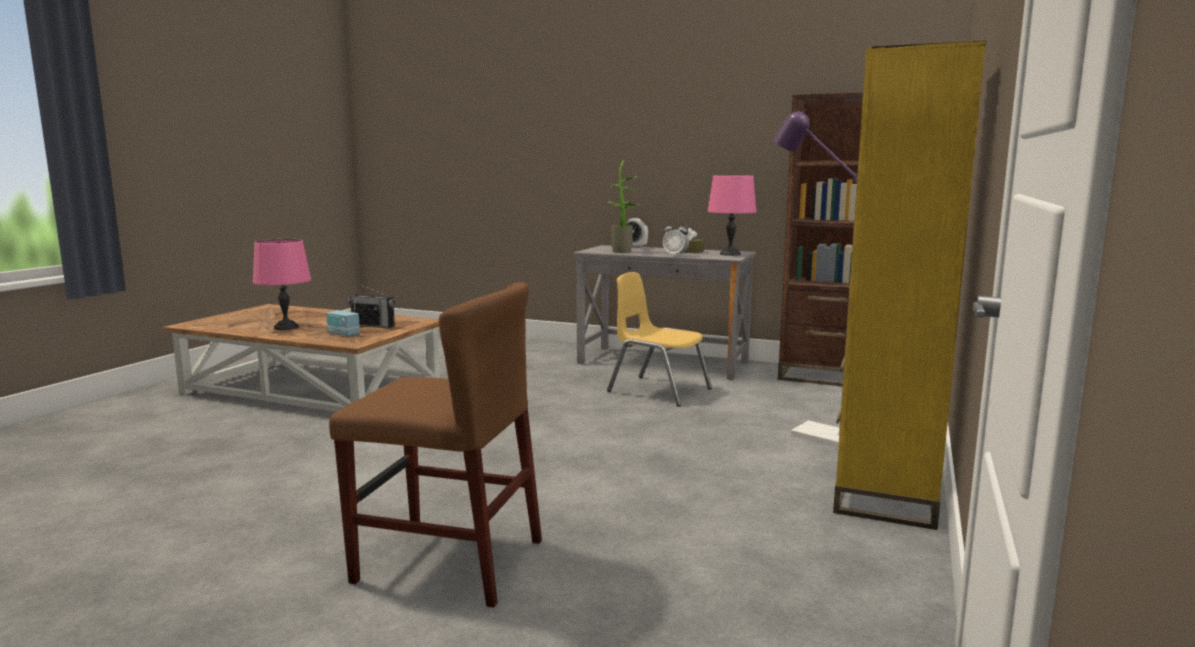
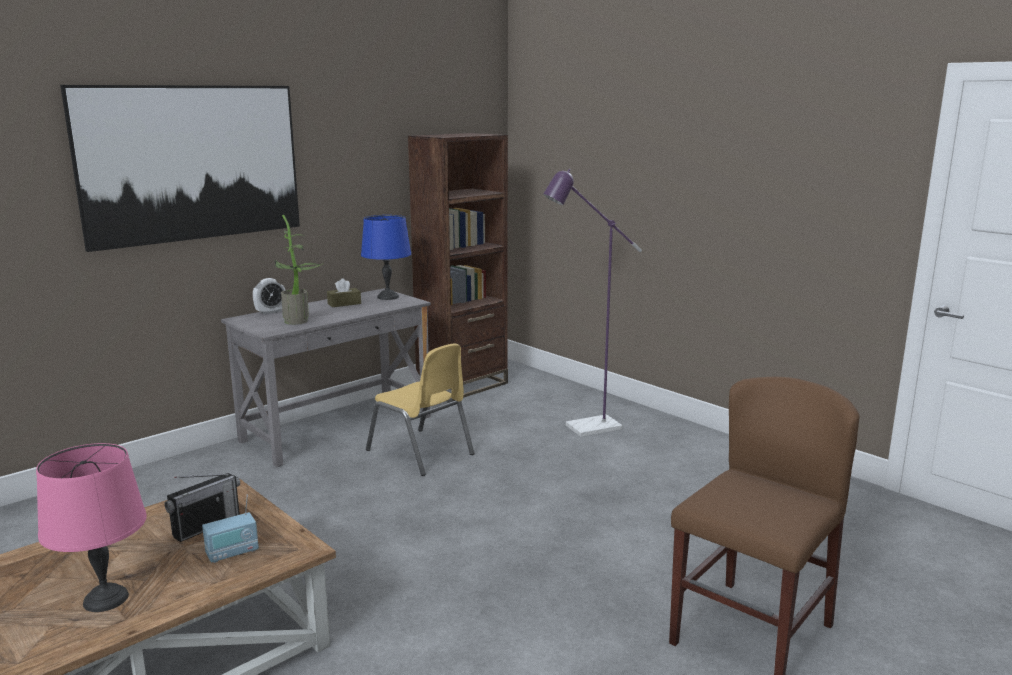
camera: 65 degrees left, 5 degrees up
(597, 121) = (192, 163): none -> picture
(658, 390) = (420, 452): yellow chair -> yellow chair turned 105 degrees counterclockwise
(675, 255) = (363, 311): alarm clock -> none
(729, 254) = (387, 297): pink table lamp -> blue table lamp
(885, 493) = (703, 443): yellow bookcase -> none

